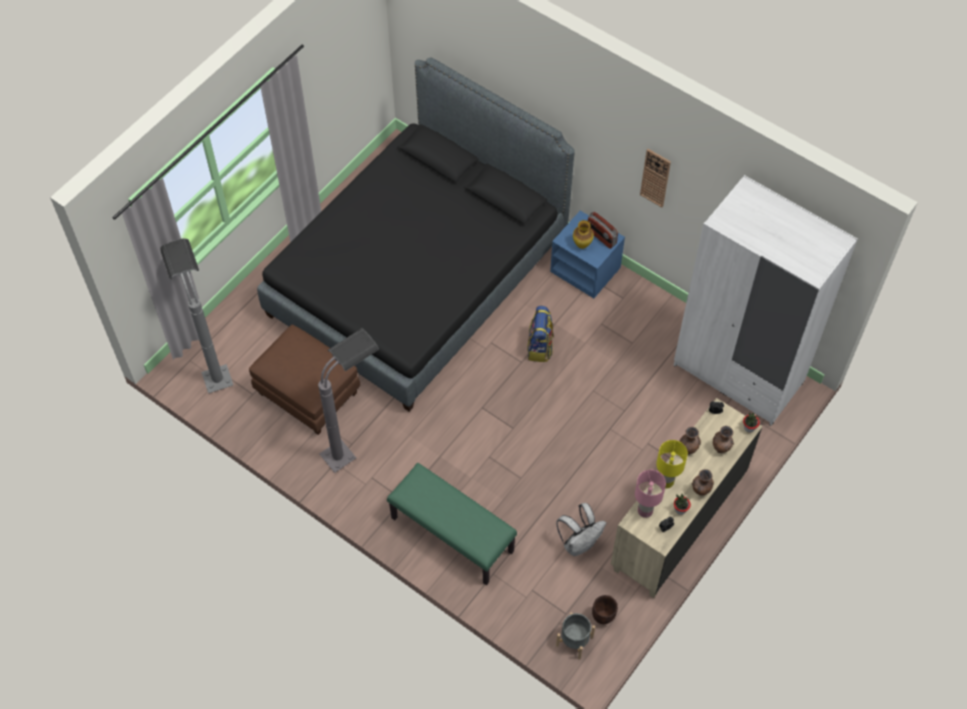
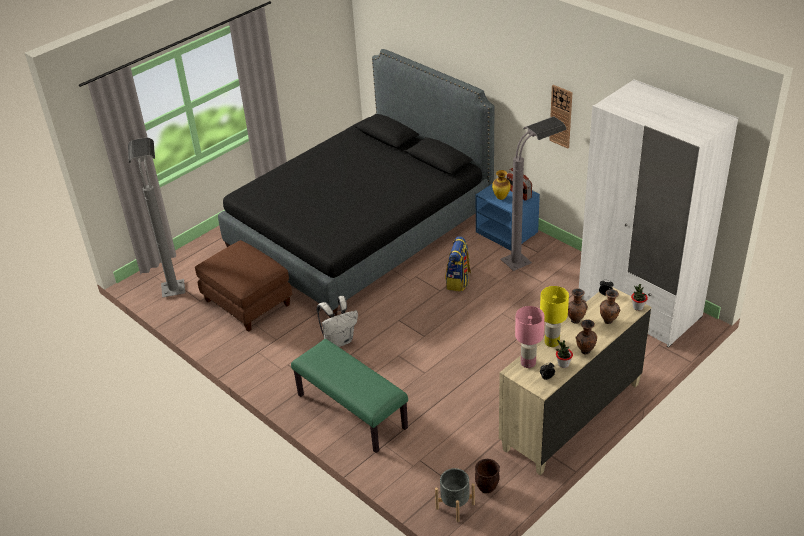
camera: 10 degrees right, 20 degrees down
(353, 446) = (277, 341): grey floor lamp -> grey floor lamp (529, 257)
(579, 543) = (472, 426): white backpack -> white backpack (339, 340)

